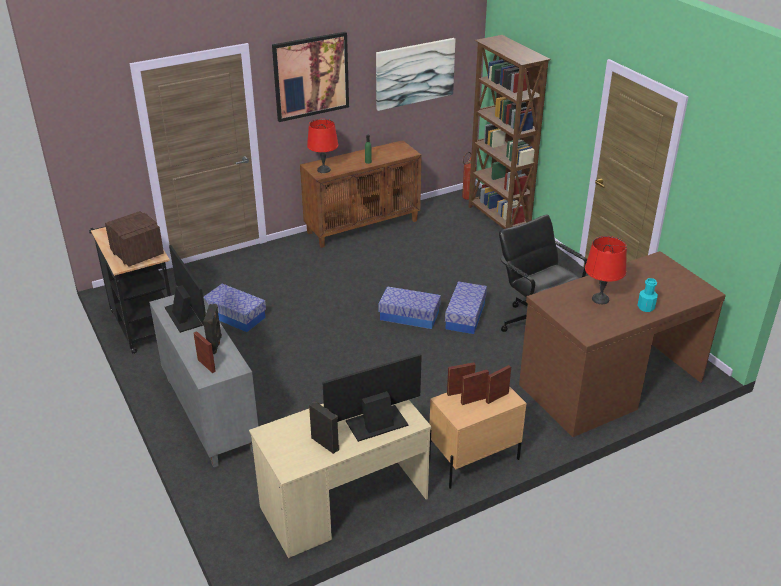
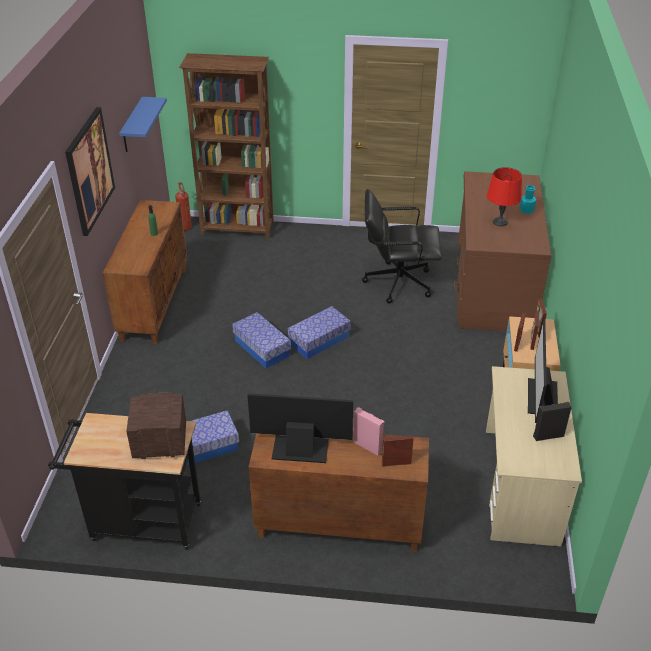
camera: 55 degrees left, 5 degrees up
(209, 413) = (338, 526): grey cabinet -> brown cabinet
(215, 345) = (368, 446): black speaker -> pink speaker
(324, 170) = (134, 263): red table lamp -> none
(415, 73) = (132, 125): picture -> blue shelf
(465, 316) = (350, 312): storage box -> storage box (262, 348)

